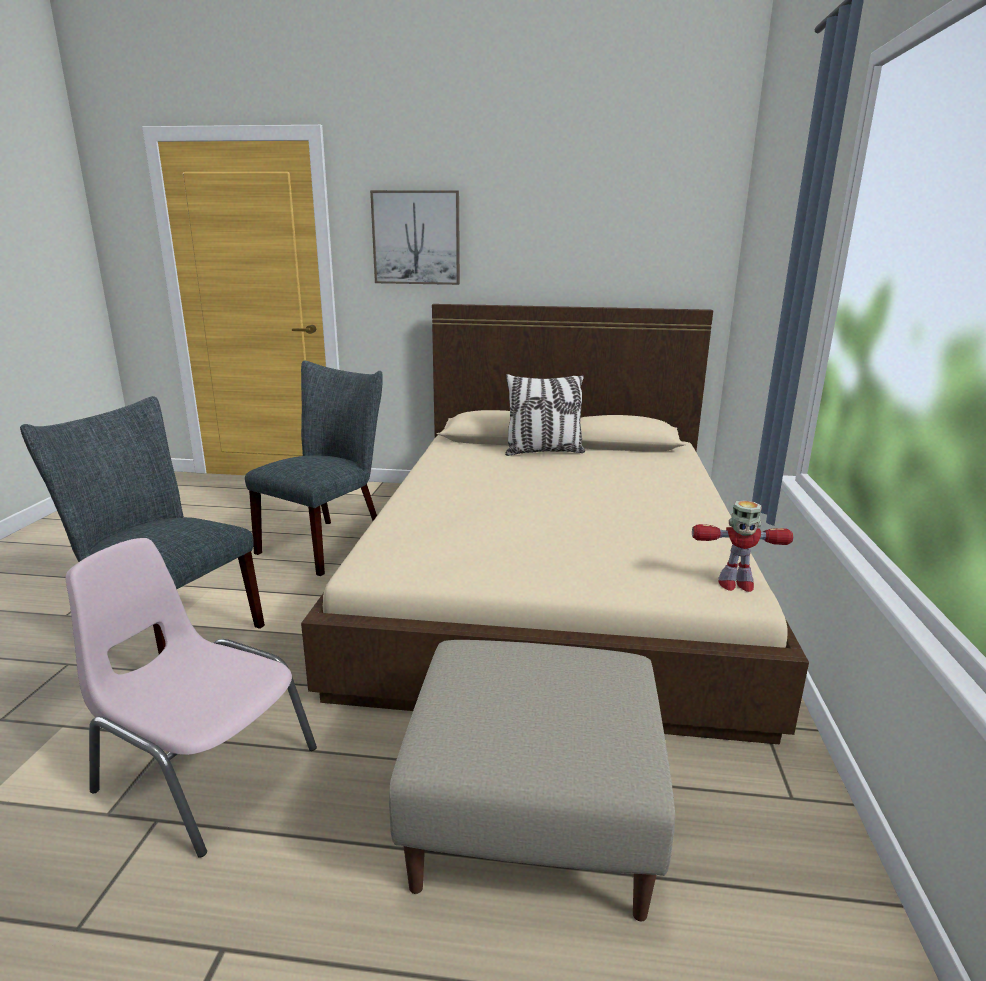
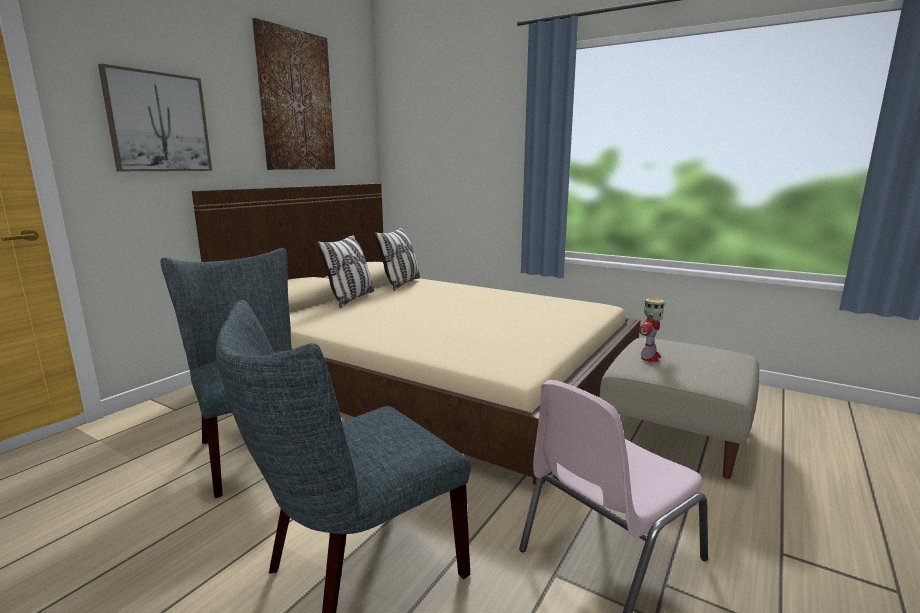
camera: 65 degrees left, 5 degrees down
(585, 201) = (296, 101): none -> picture
(644, 456) = (400, 284): none -> pillow
(735, 584) = (591, 304): toy robot -> toy robot (649, 357)

